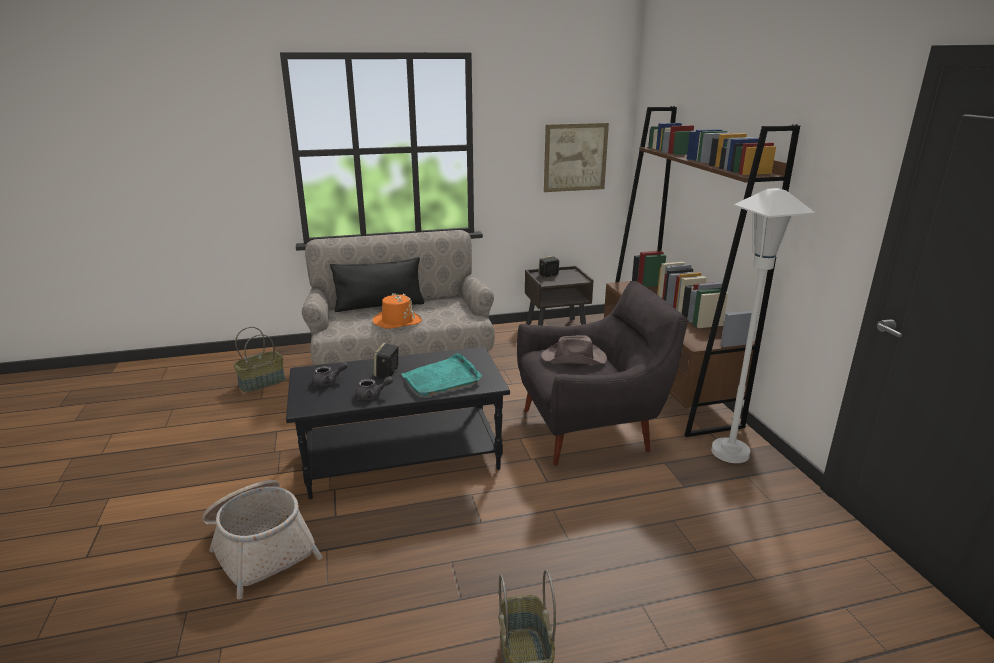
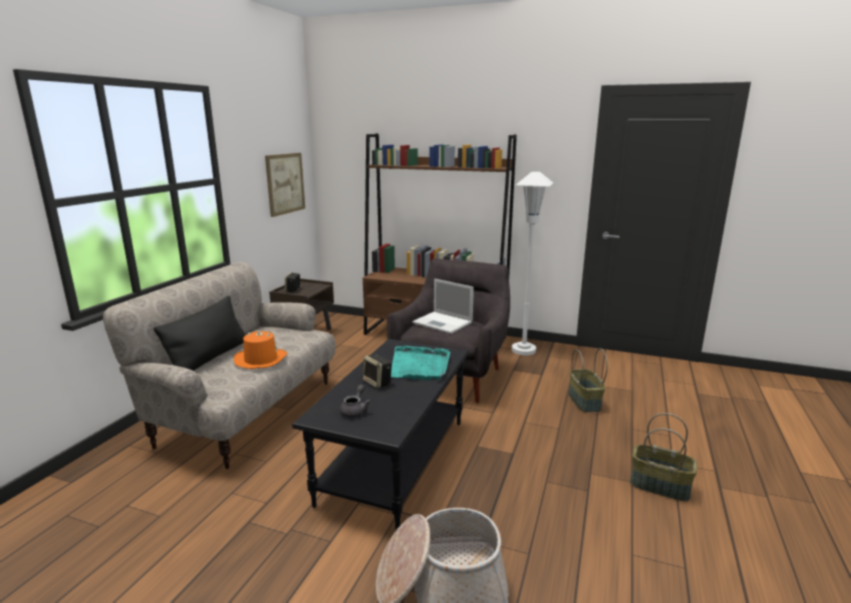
camera: 55 degrees left, 5 degrees down
(262, 383) = (124, 506): basket -> basket (583, 401)
(372, 395) = (410, 398): grey teapot -> none
(574, 358) = (443, 323): brown hat -> laptop

